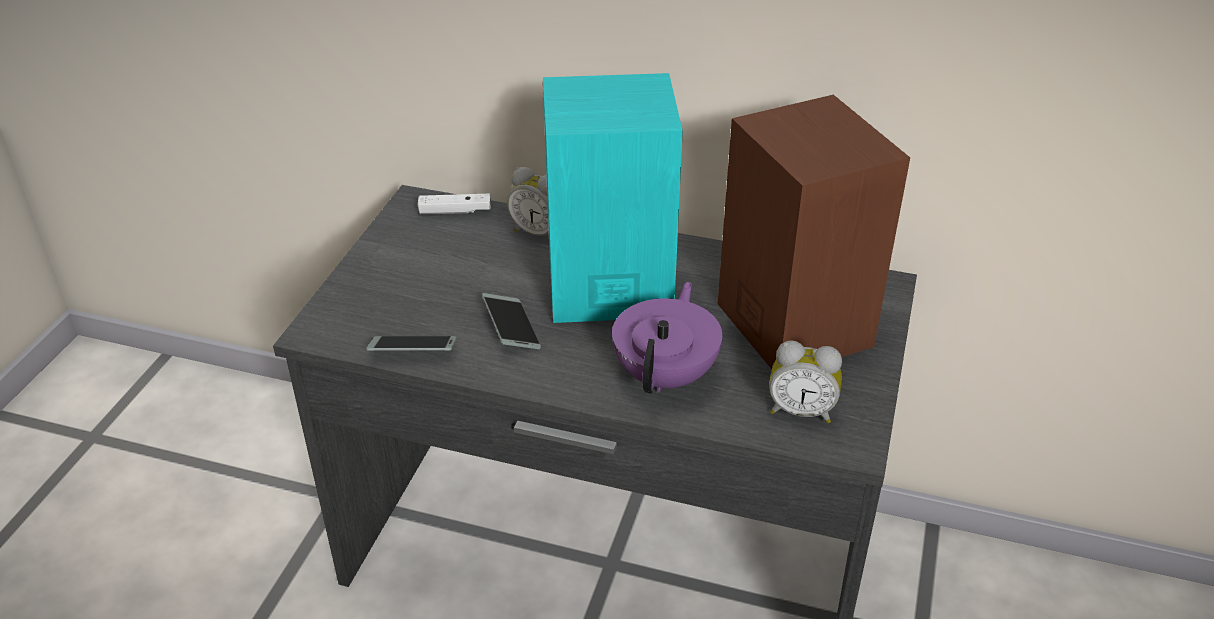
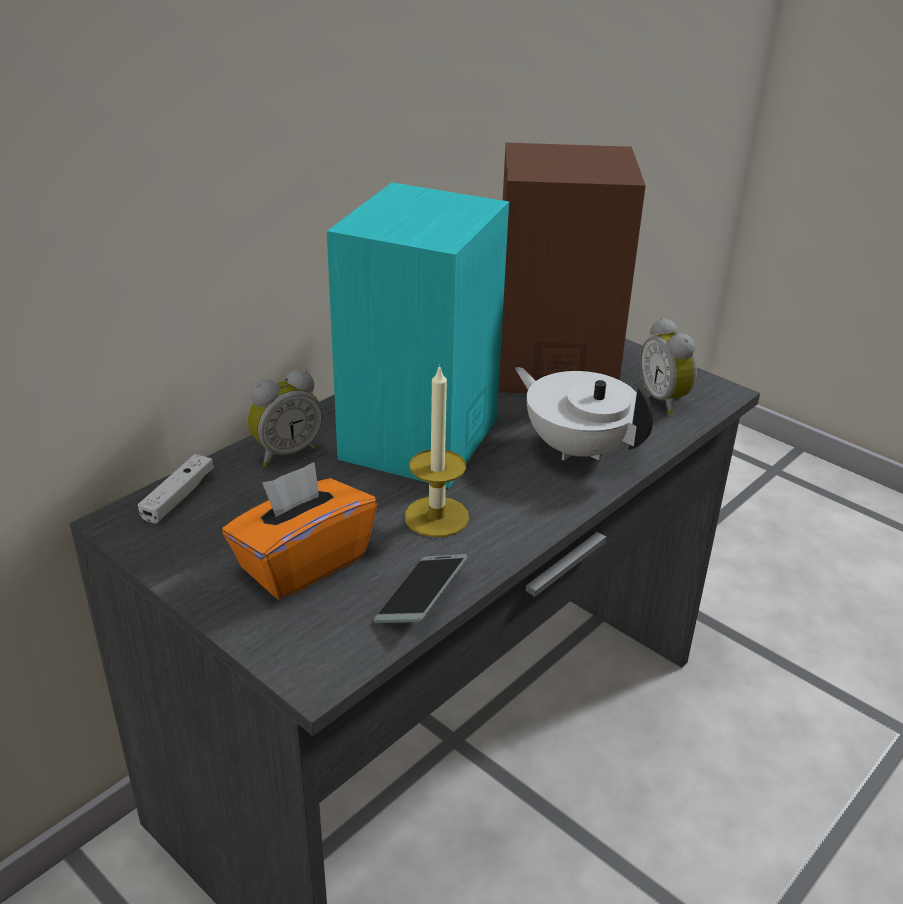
camera: 65 degrees left, 5 degrees down
(419, 286) = (302, 562): none -> orange tissue box
(511, 328) = (436, 517): phone -> candle
(666, 374) = (577, 448): purple teapot -> white teapot
(801, 410) = (665, 400): alarm clock -> alarm clock turned 120 degrees clockwise

